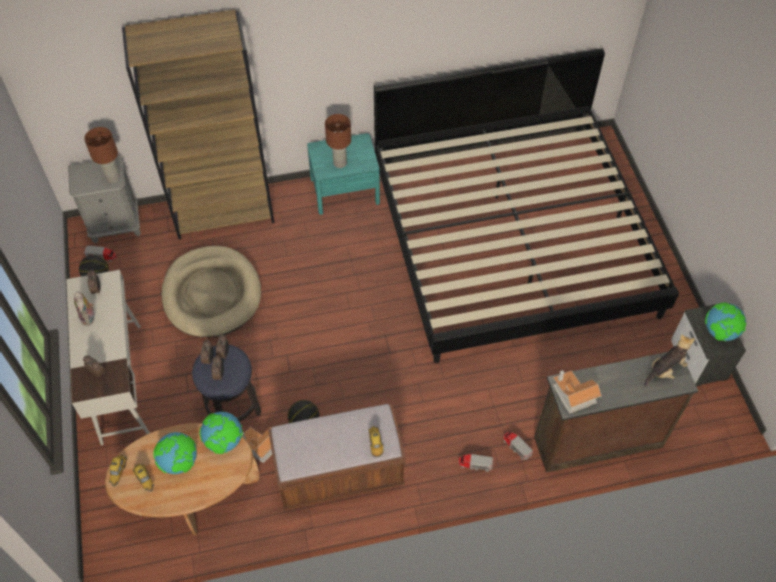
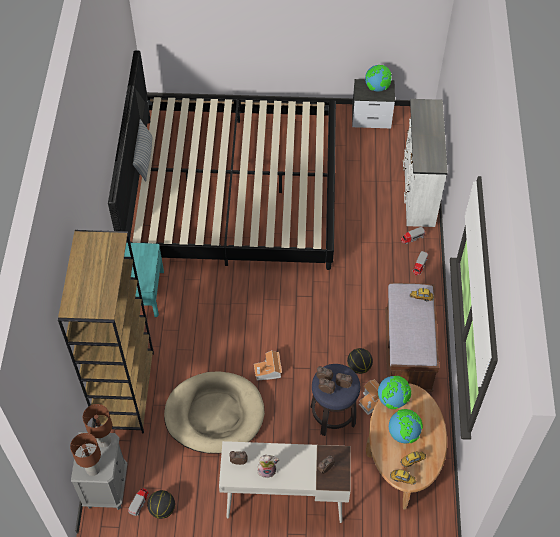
camera: 75 degrees left, 0 degrees up
(339, 163) = (141, 270): brown table lamp -> brown table lamp (92, 469)
(497, 131) = (144, 158): none -> pillow
(572, 396) = (431, 162): toy house -> toy house (268, 371)
(596, 440) = (417, 192): brown dresser -> white dresser
(665, 370) = (423, 110): plush toy -> none

